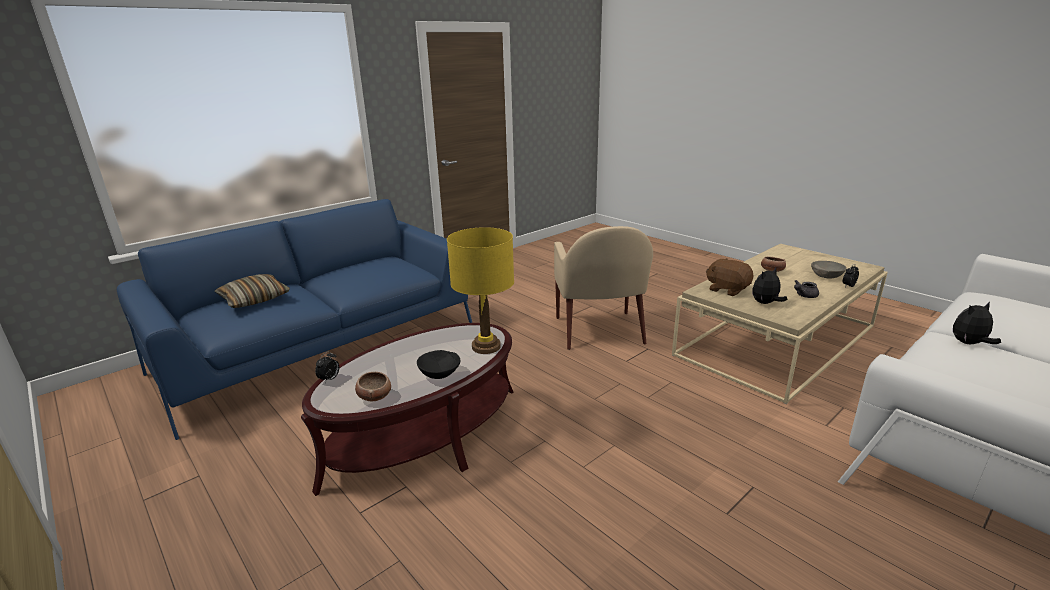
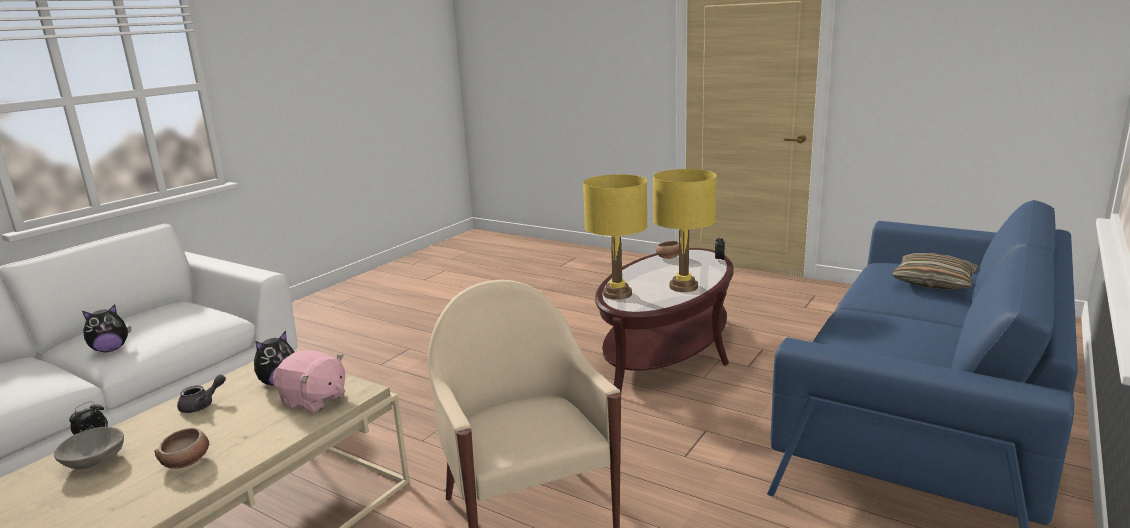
camera: 165 degrees right, 5 degrees down
(418, 345) = (683, 287): none -> yellow table lamp
(439, 374) = (637, 273): black bowl -> none
(727, 289) = (314, 400): brown plush toy -> pink plush toy

